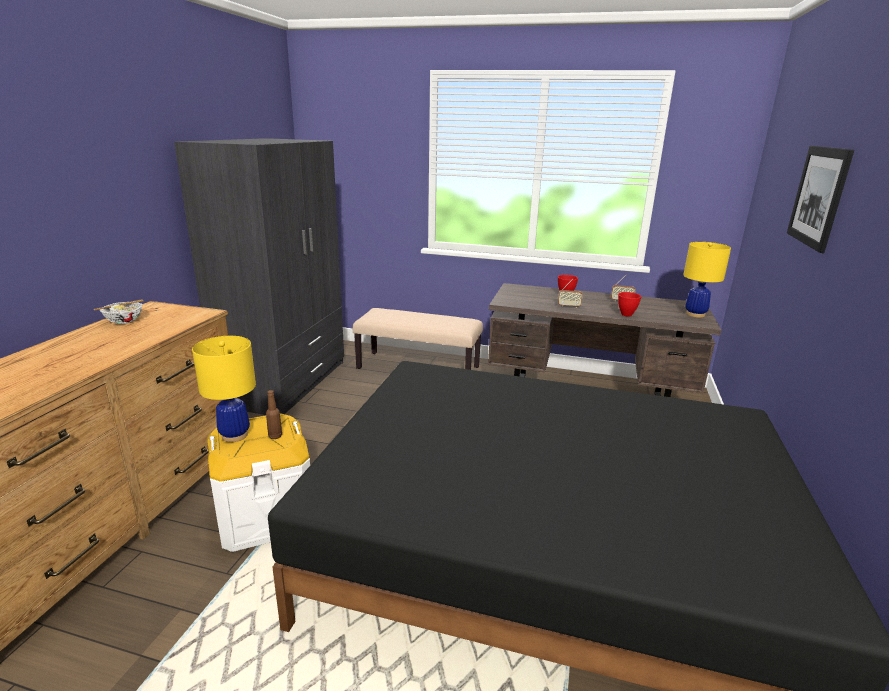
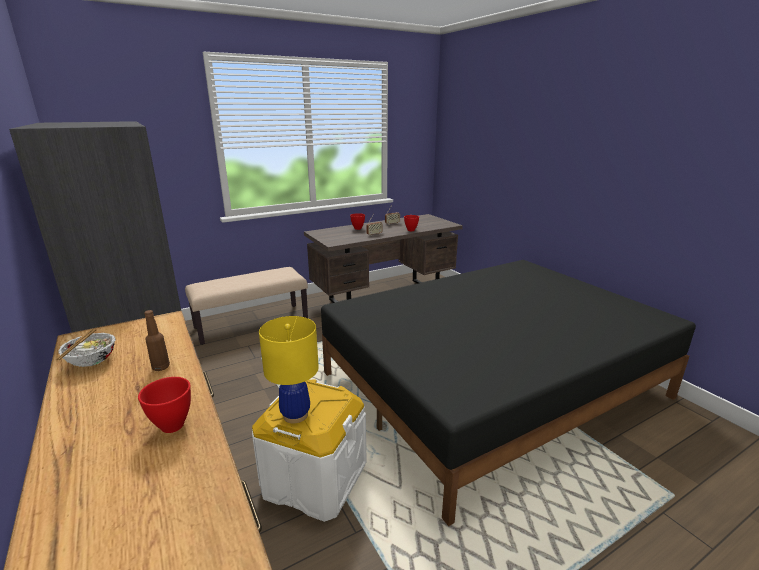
camera: 45 degrees left, 0 degrees up
(60, 372) = (171, 426): none -> red bowl
(275, 436) = (327, 397): brown bottle -> brown bottle (161, 367)
(695, 314) = (437, 221): yellow table lamp -> none
(818, 196) = (522, 136): picture -> none

